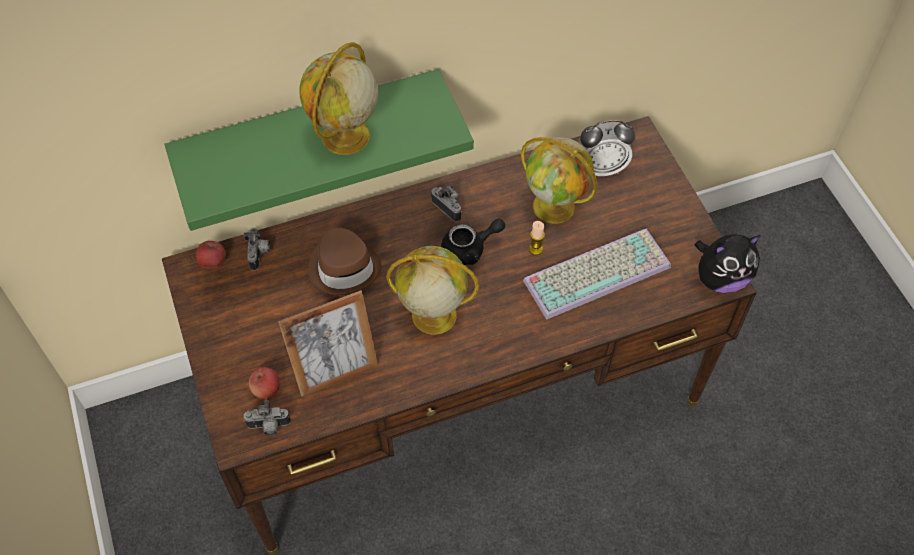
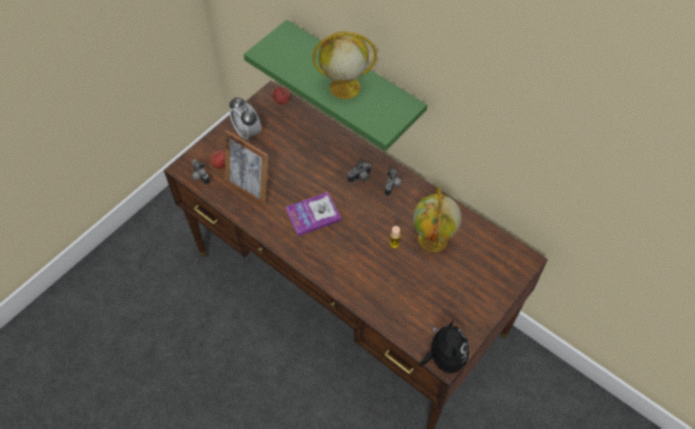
camera: 60 degrees right, 0 degrees up
(259, 254) = (300, 118): camera -> camera (360, 178)
(344, 267) = (317, 158): brown hat -> none
(432, 315) = (313, 215): globe -> book
(470, 249) = (370, 211): black teapot -> none
(597, 271) = (401, 284): keyboard -> none
(601, 168) = (483, 251): alarm clock -> alarm clock (247, 132)
(720, 279) = (444, 358): plush toy -> plush toy turned 135 degrees counterclockwise

